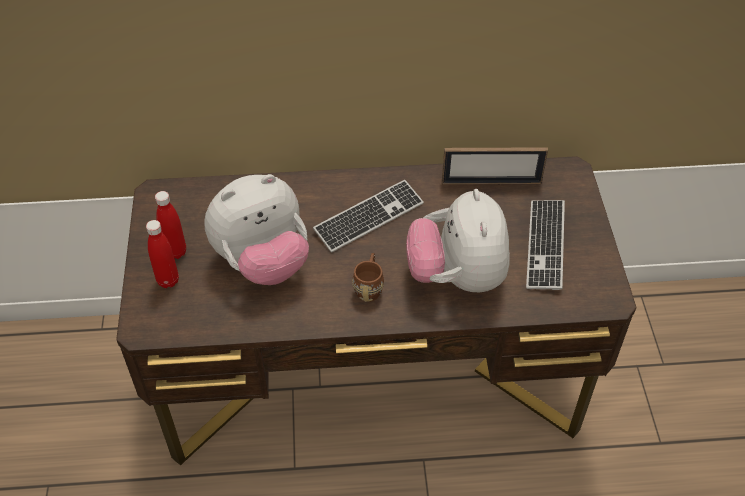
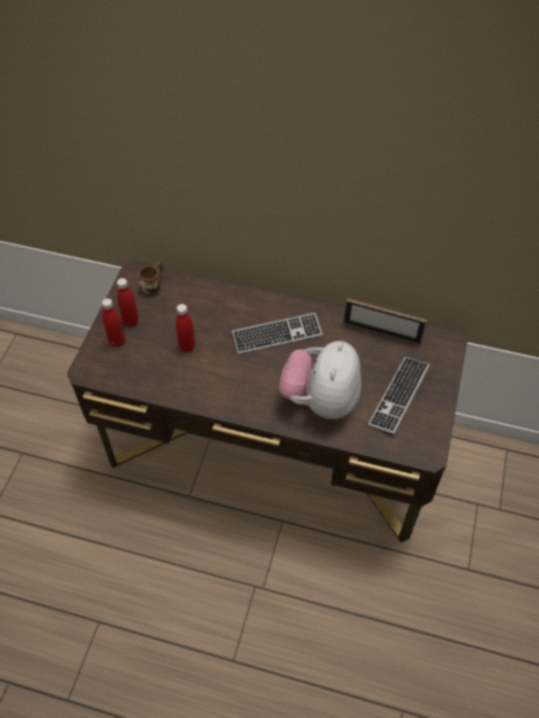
camera: 20 degrees right, 5 degrees up
(263, 262) = (187, 347): plush toy -> red bottle
(369, 286) = (253, 388): brown mug -> brown mug (154, 284)

